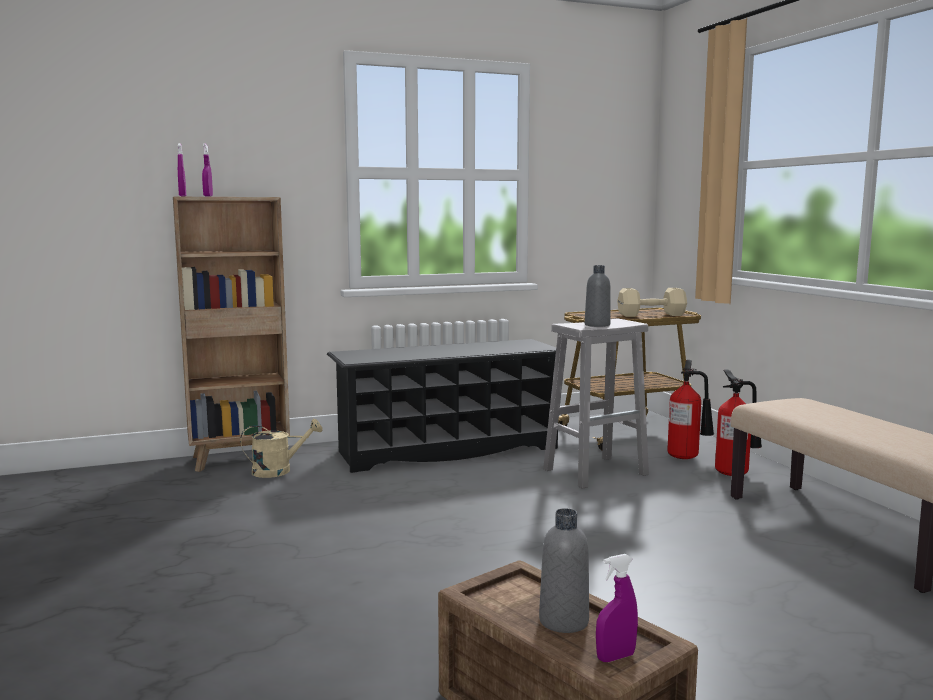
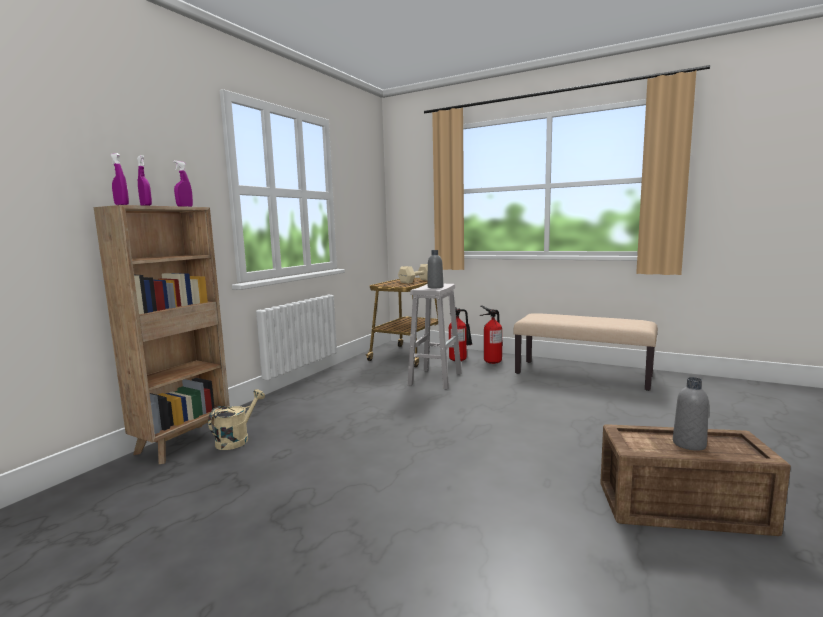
camera: 40 degrees left, 0 degrees up
(447, 450) = (330, 390): black shoe rack -> none
(615, 657) = (742, 450): purple spray bottle -> purple spray bottle (184, 207)

